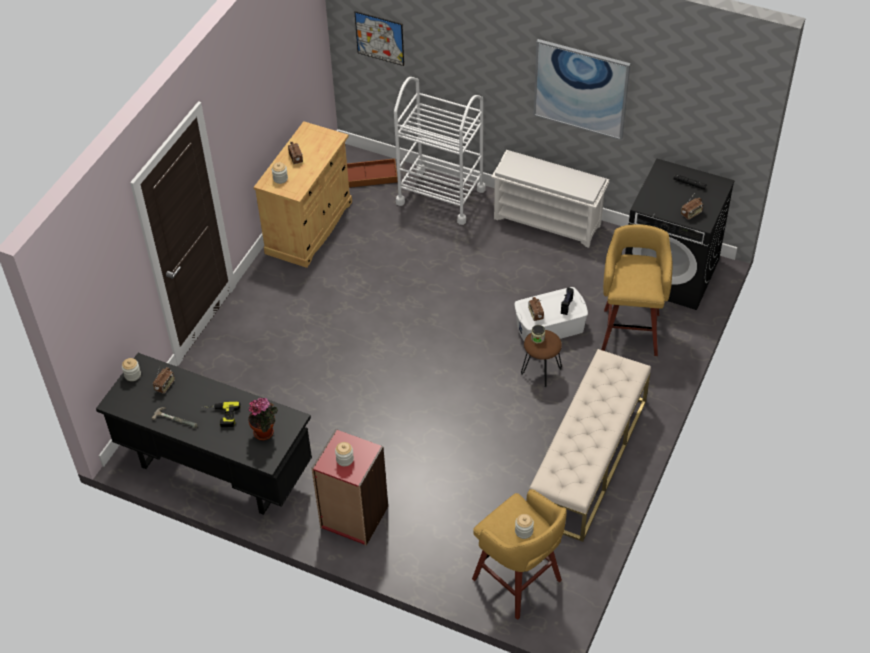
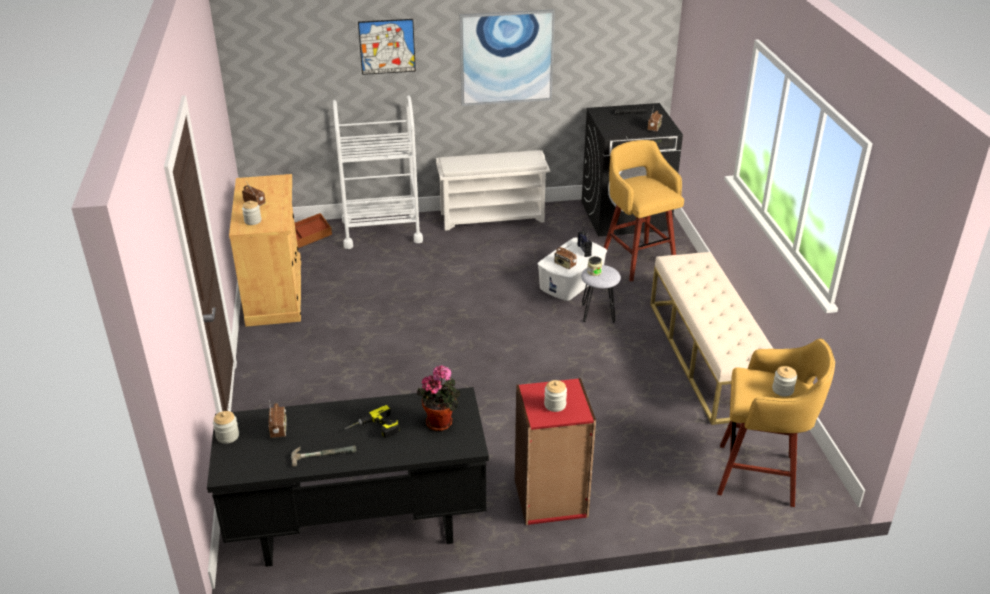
camera: 35 degrees left, 15 degrees down
(379, 38) = (286, 76): picture -> picture (387, 46)
(541, 371) = (598, 313): brown stool -> grey stool

